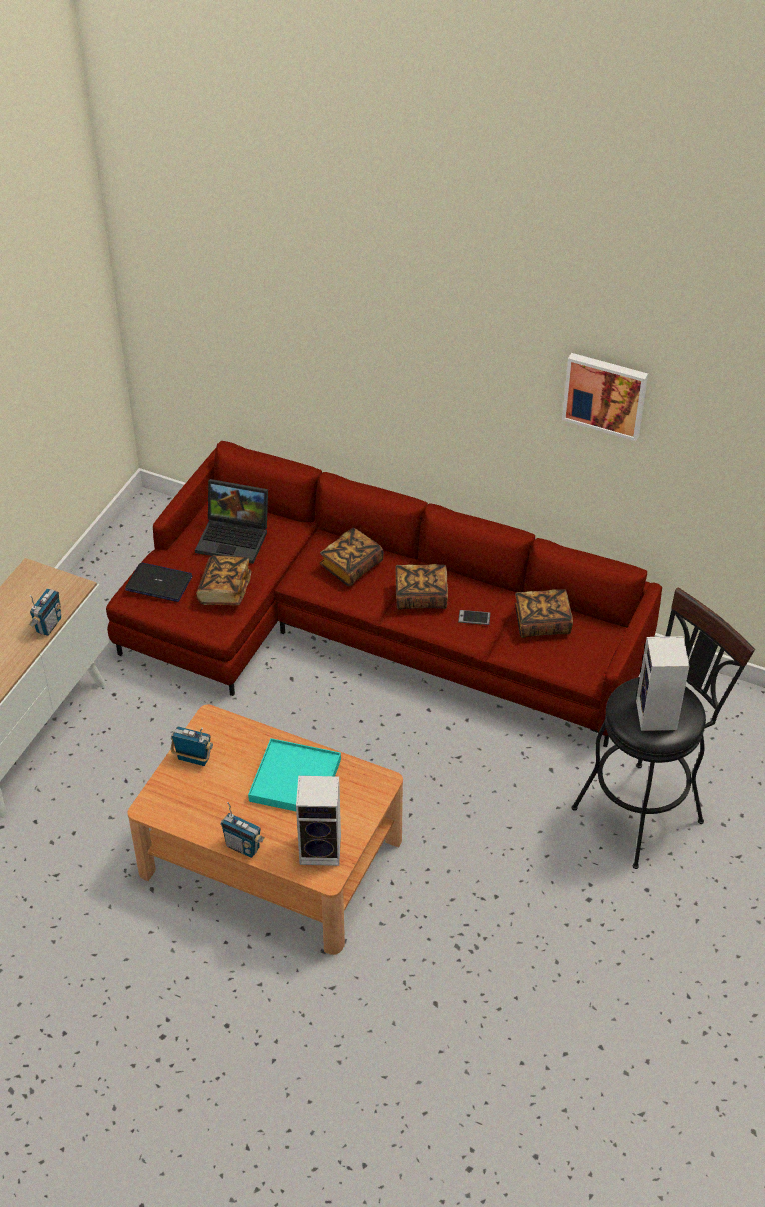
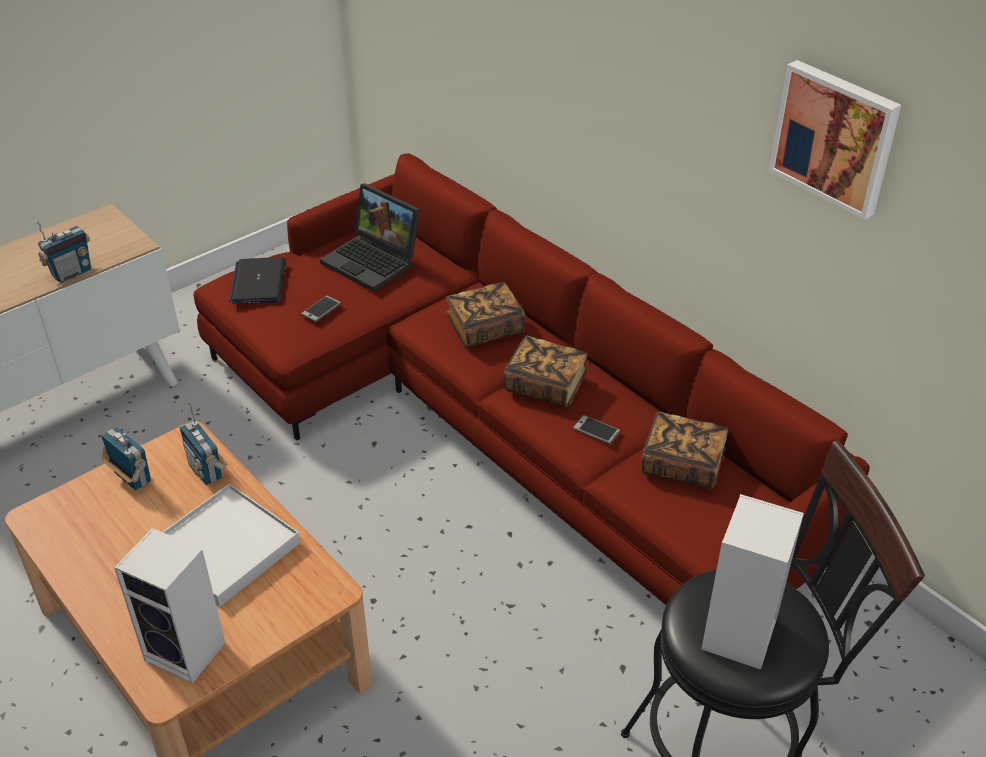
camera: 25 degrees right, 5 degrees down
(159, 583) = (258, 282): laptop -> laptop turned 135 degrees counterclockwise
(224, 590) = (321, 309): book -> phone
(243, 847) = (97, 609): radio -> radio (206, 471)
(295, 780) = (225, 548): turquoise tray -> white tray

